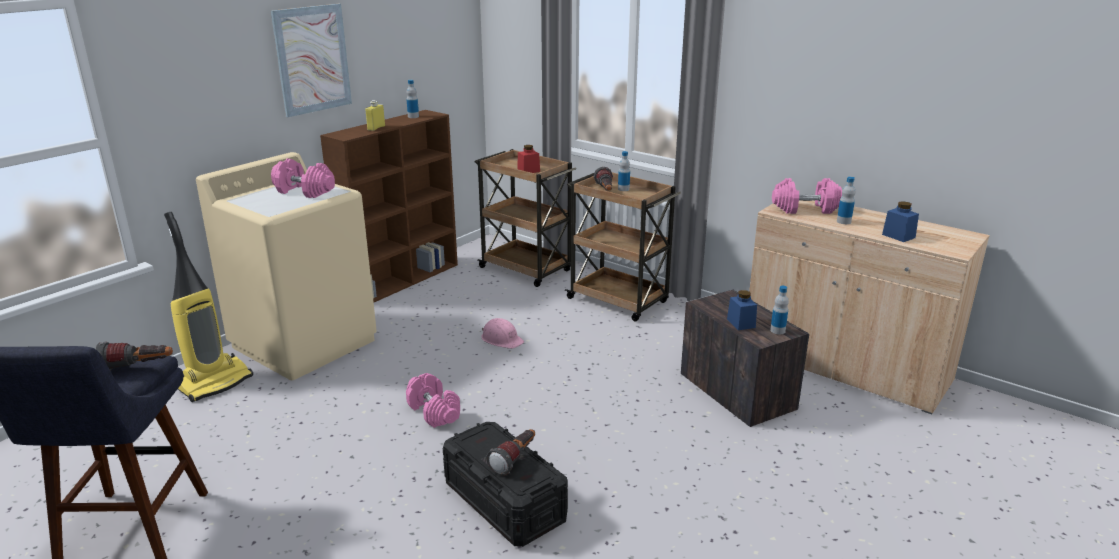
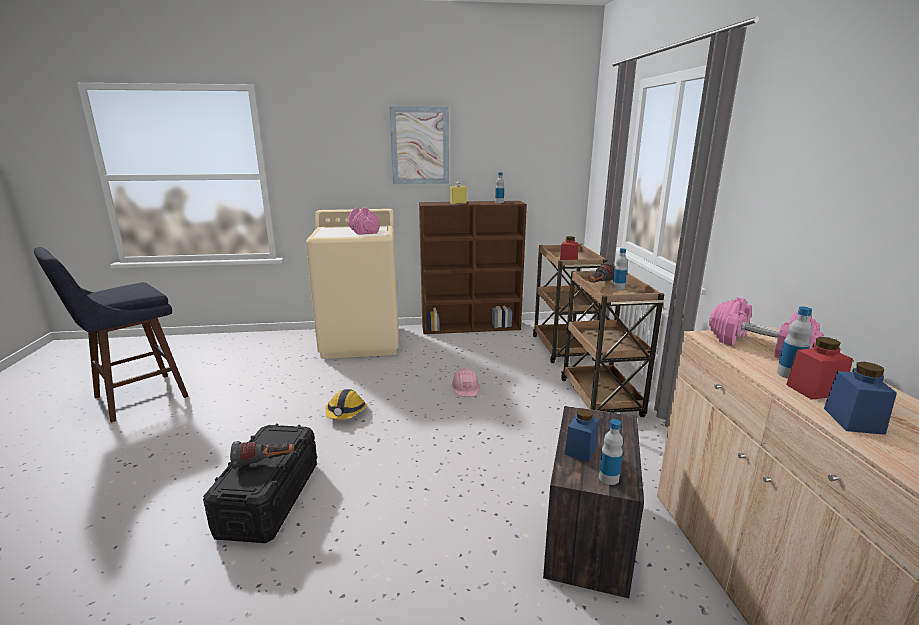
camera: 45 degrees right, 5 degrees down
(138, 368) = (136, 294): flashlight -> none
(215, 382) = (292, 344): vacuum cleaner -> none
(434, 412) = (346, 413): pink dumbbell -> hard hat
(865, 226) = (814, 390): none -> red jar

